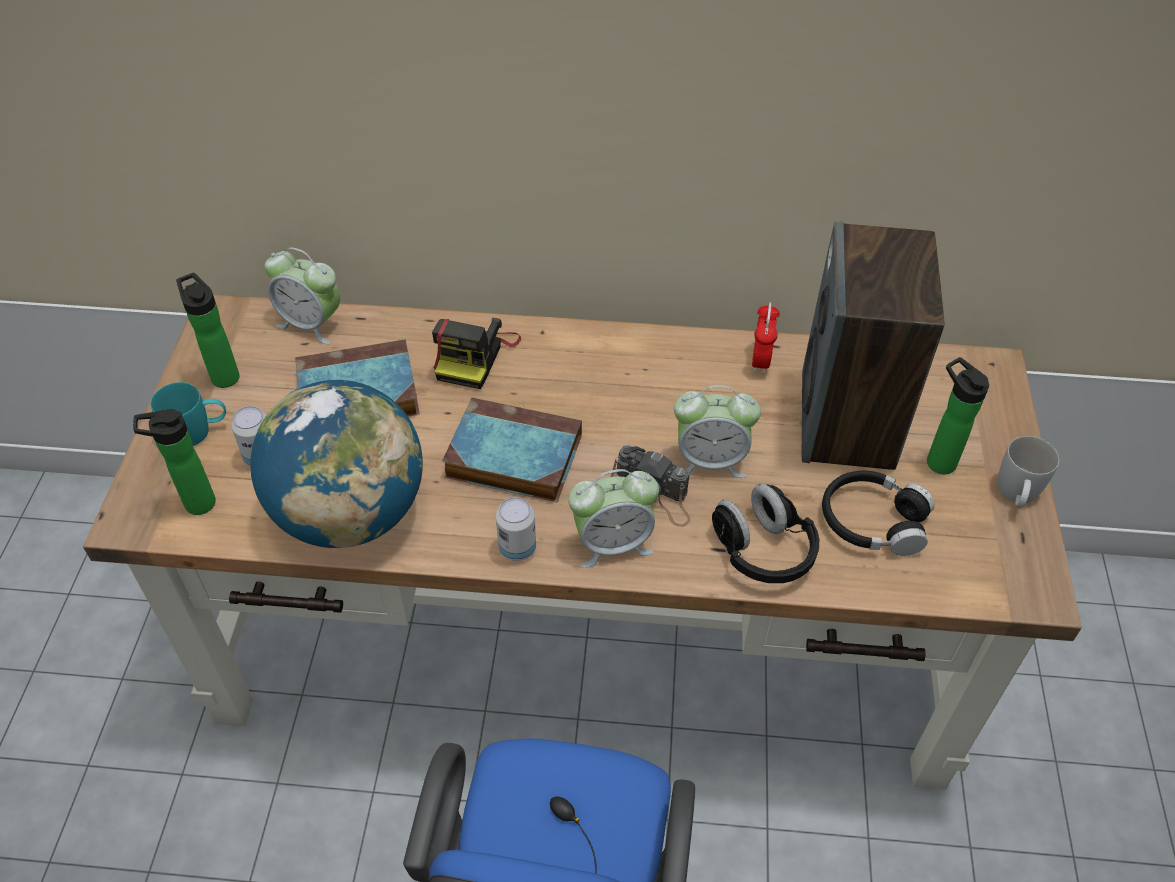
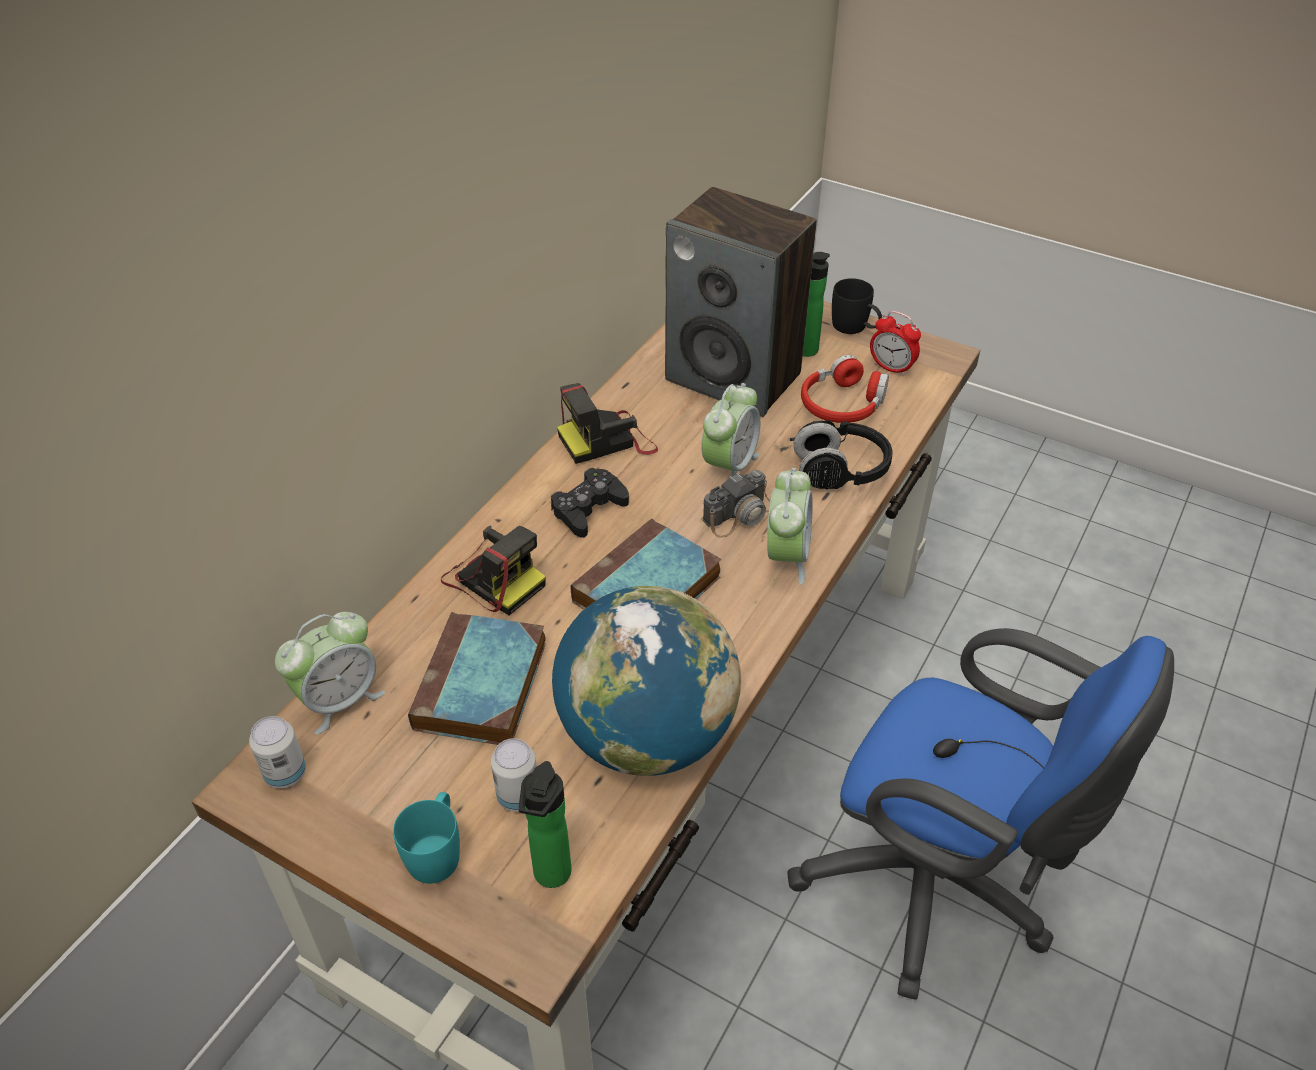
camera: 65 degrees left, 5 degrees down
(223, 375) = (361, 805): bottle -> none
(517, 548) = (759, 620): can -> can (285, 773)
(589, 382) = (588, 509): none -> black game controller
(686, 362) = (608, 440): none -> camera
(760, 360) = (637, 398): alarm clock -> alarm clock (891, 368)
(872, 521) = (842, 404): black headphones -> red headphones
(1016, 495) = (855, 328): white mug -> black mug

